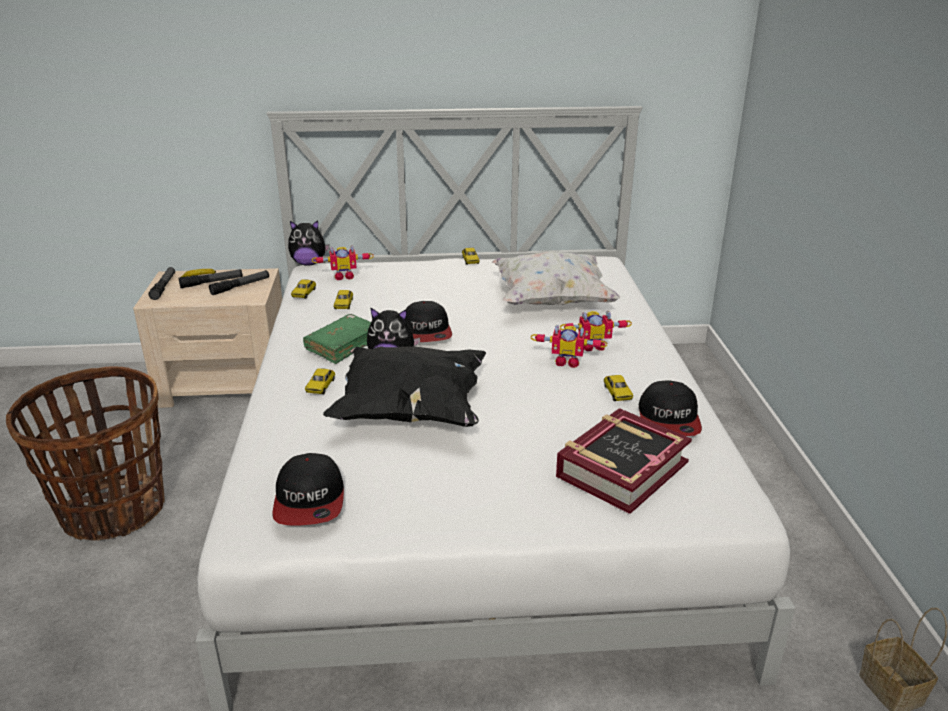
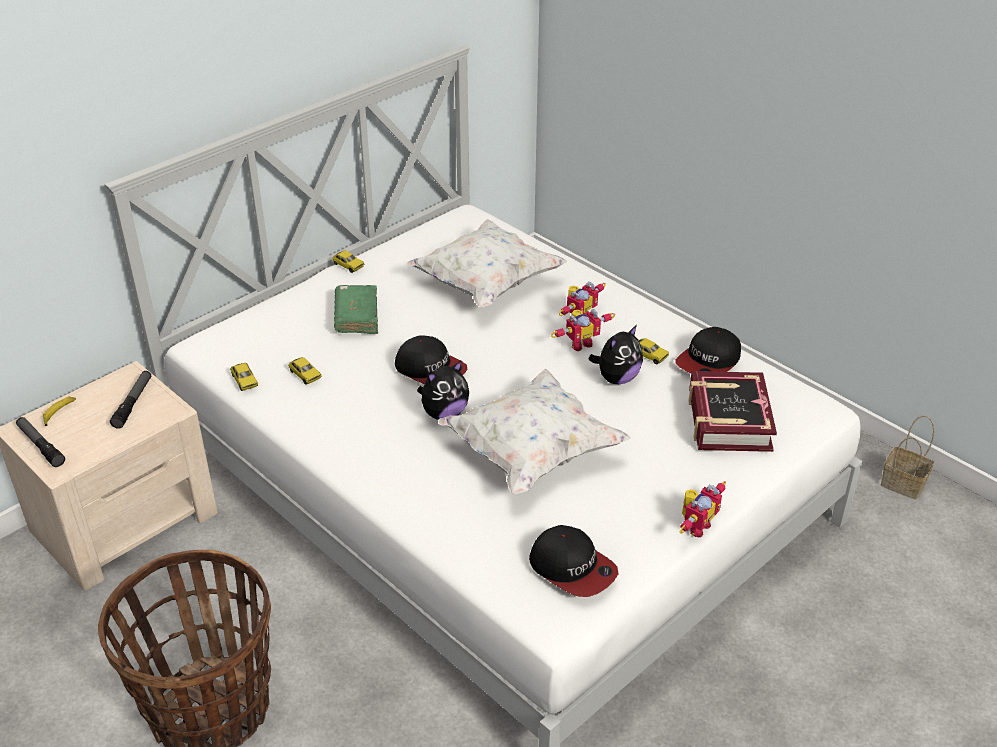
camera: 40 degrees left, 10 degrees up
(211, 282) = (90, 414): flashlight -> none
(309, 263) = (183, 341): plush toy -> plush toy (617, 378)
(320, 386) = (423, 470): toy car -> none
(342, 346) = (377, 421): green book -> green book (356, 317)
(344, 276) = (253, 341): toy robot -> toy robot (695, 526)
(410, 411) = (532, 453): black pillow -> white pillow
(669, 419) = (709, 361): cap -> cap turned 75 degrees clockwise

